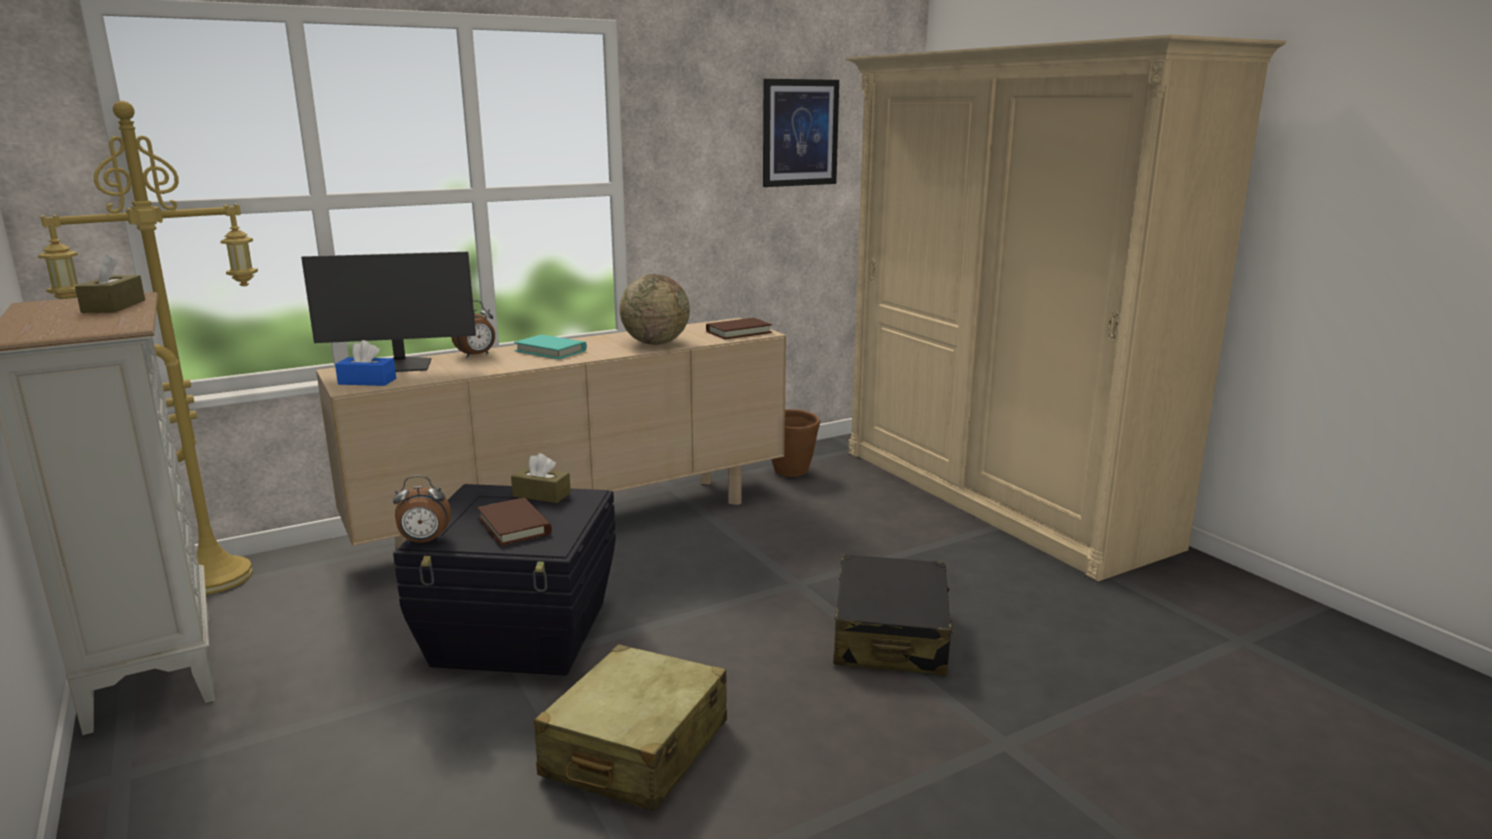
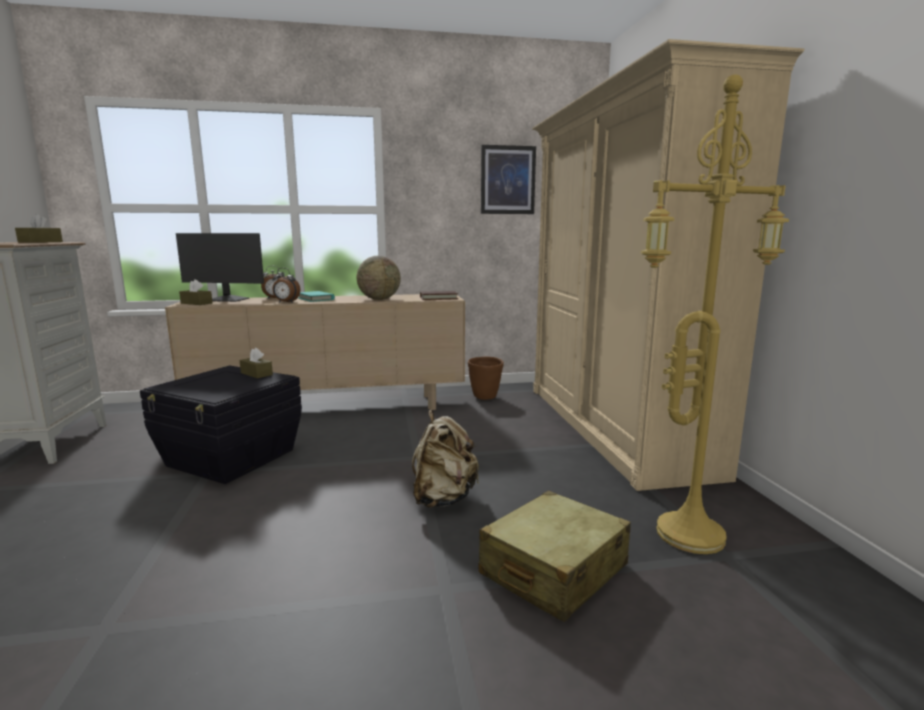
camera: 20 degrees right, 5 degrees down
(216, 576) = (135, 408): yellow floor lamp -> yellow floor lamp (689, 532)
(367, 381) = (196, 303): blue tissue box -> brown tissue box
(424, 542) = (160, 387): alarm clock -> alarm clock (286, 302)
(514, 526) = (216, 385): brown book -> none
(635, 749) = (207, 534): beige suitcase -> beige suitcase (553, 570)
(890, 635) = (443, 498): black suitcase -> beige backpack

